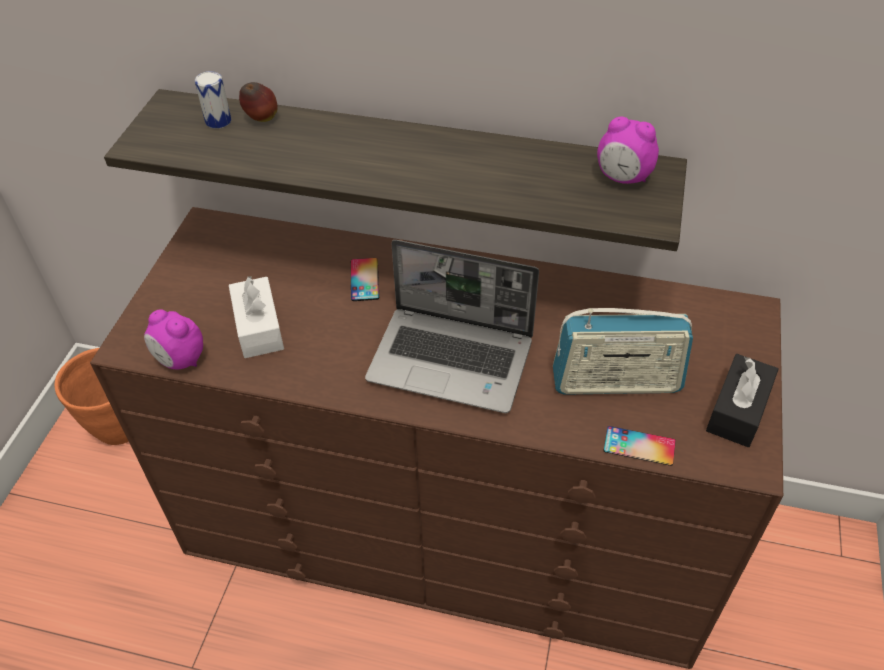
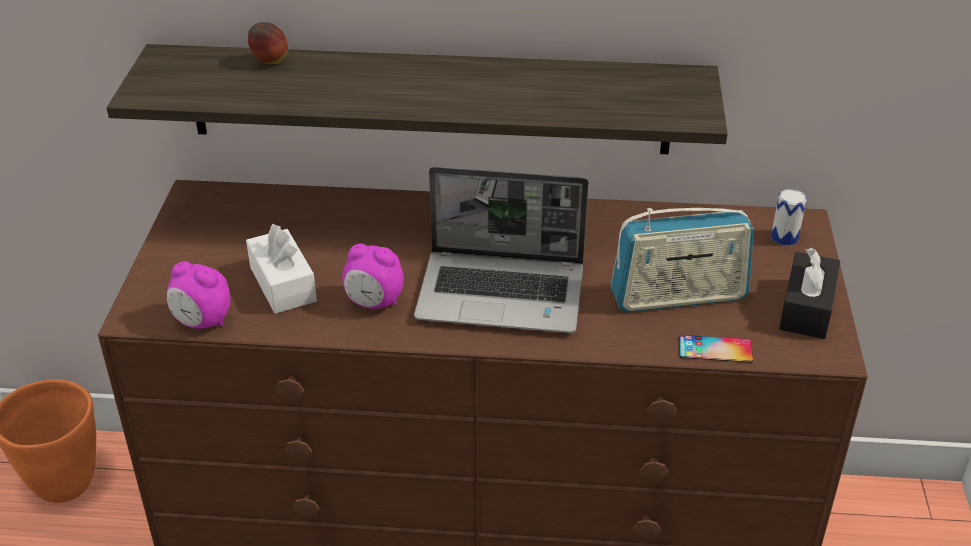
camera: 10 degrees left, 10 degrees down
(218, 121) = (223, 67): can -> can (784, 237)
(364, 279) = (389, 230): phone -> none
(623, 178) = (659, 86): alarm clock -> alarm clock (374, 303)

